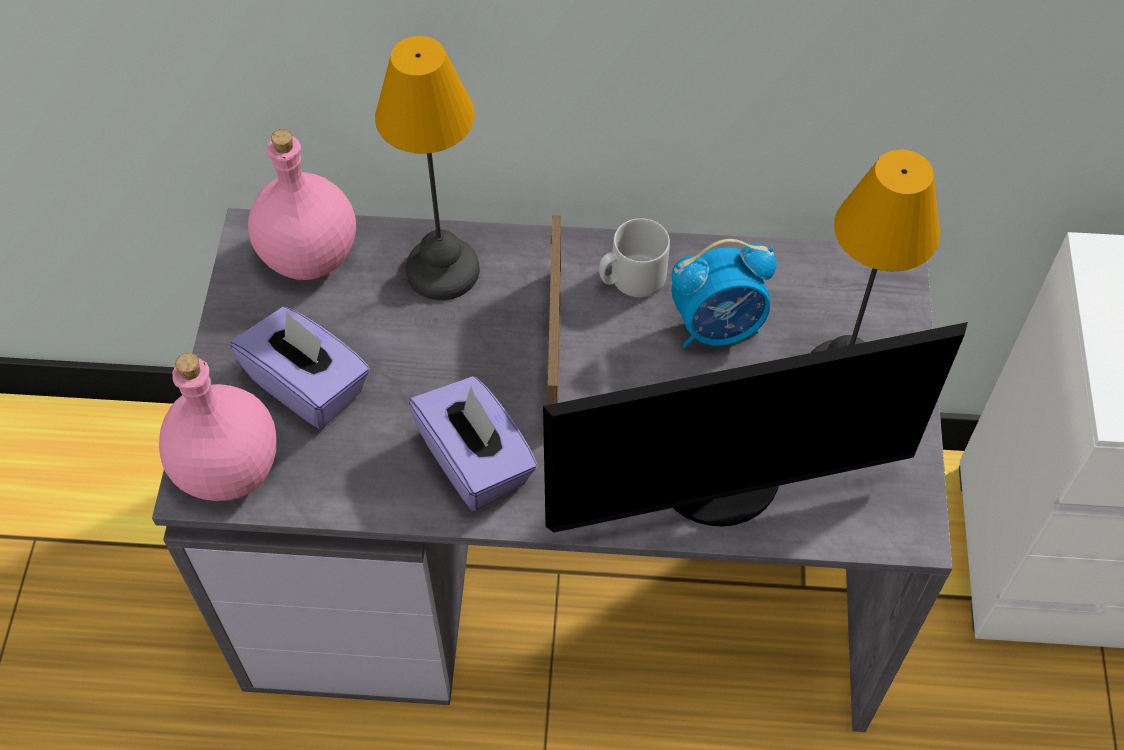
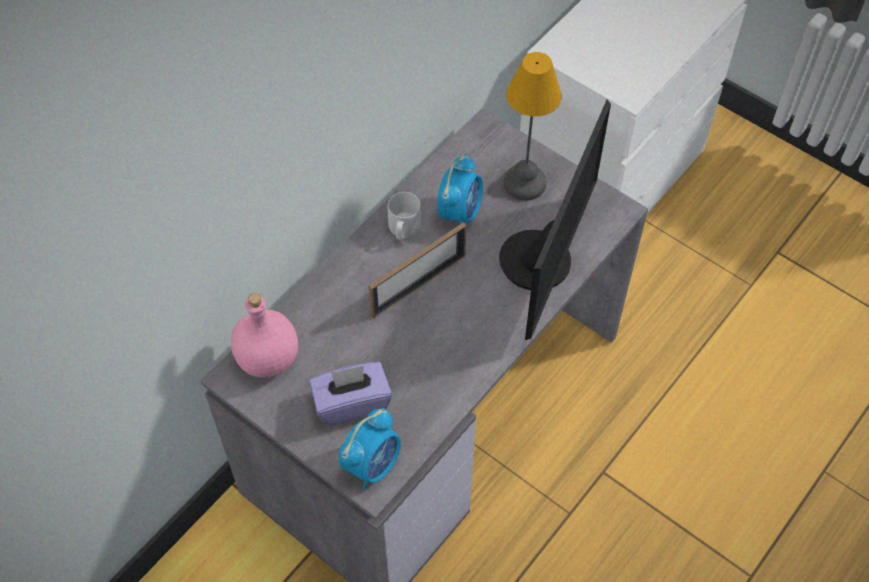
camera: 55 degrees left, 0 degrees up
(229, 467) = (373, 464): pink bottle -> alarm clock
(444, 271) = (331, 304): table lamp -> none
(476, 461) = (455, 354): purple tissue box -> none
(554, 350) = (418, 285): picture frame -> picture frame turned 105 degrees clockwise

